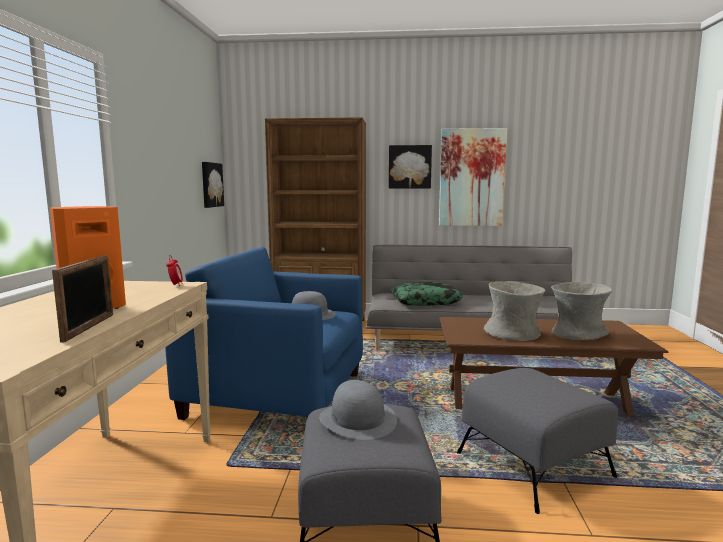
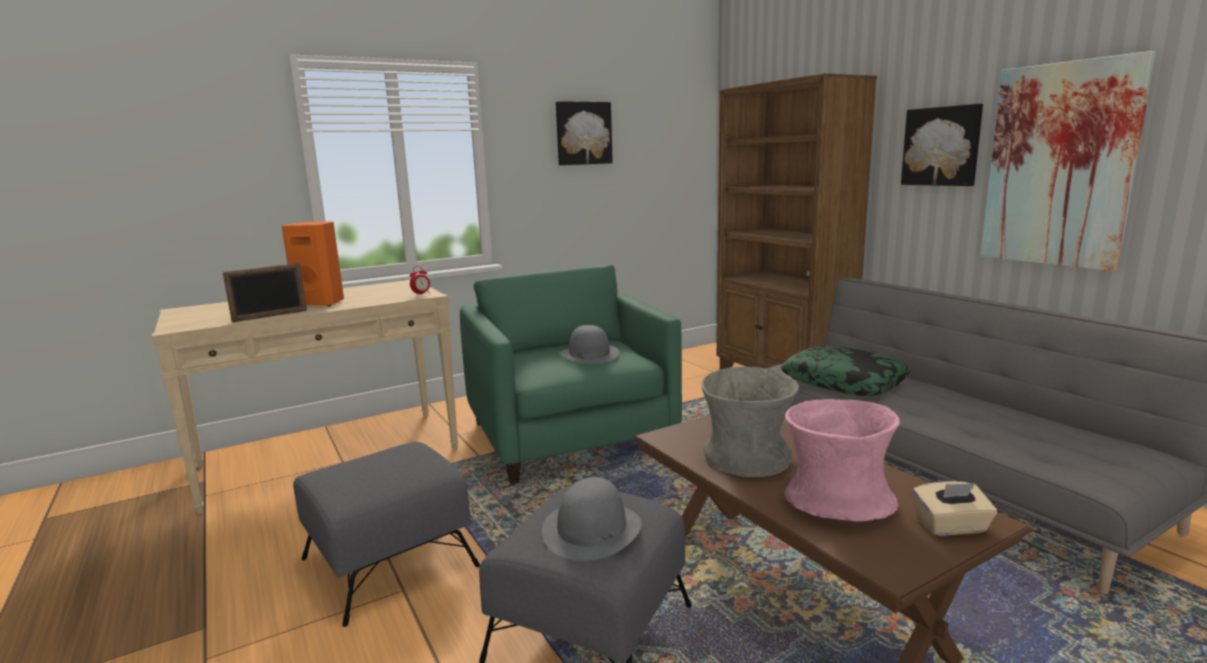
camera: 55 degrees right, 5 degrees up
(211, 185) = (682, 178): picture -> picture (583, 133)
(277, 395) = (569, 436): blue armchair -> green armchair
(358, 419) = (392, 460): grey hat -> grey hat (592, 529)
(577, 334) = (837, 502): grey vase -> pink vase
(614, 328) = (951, 527): none -> beige tissue box

